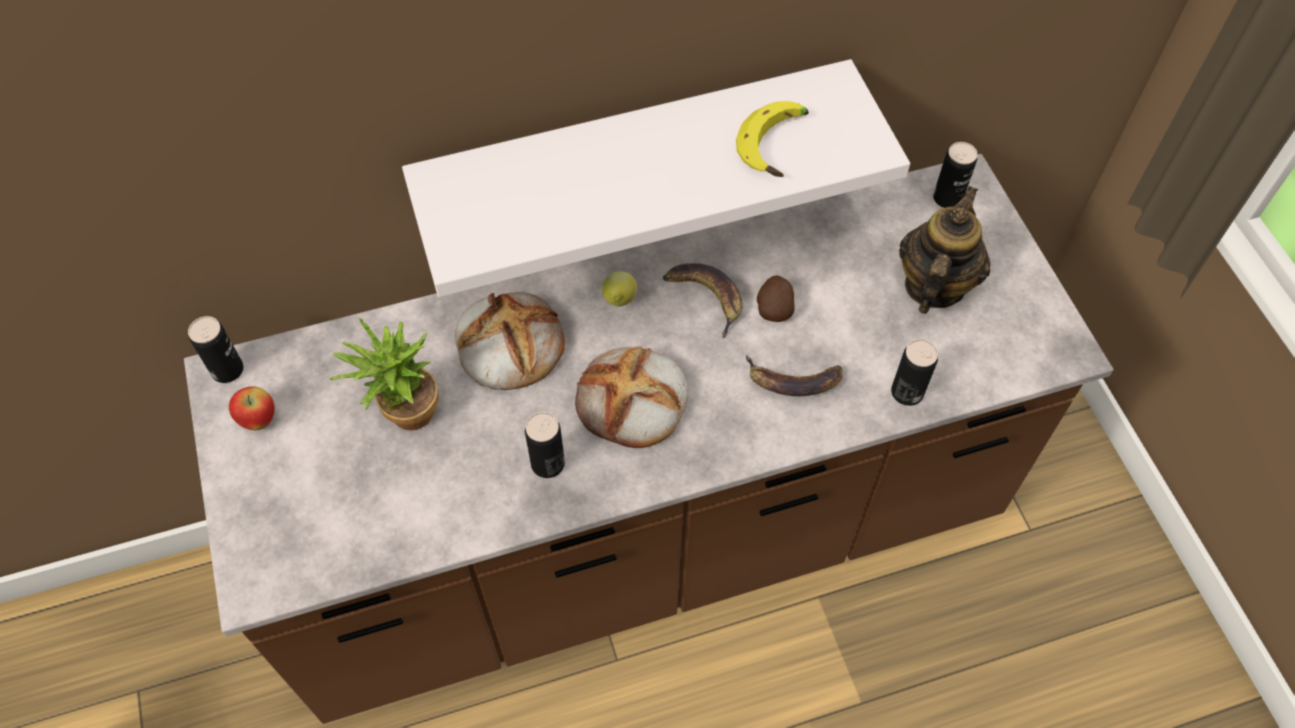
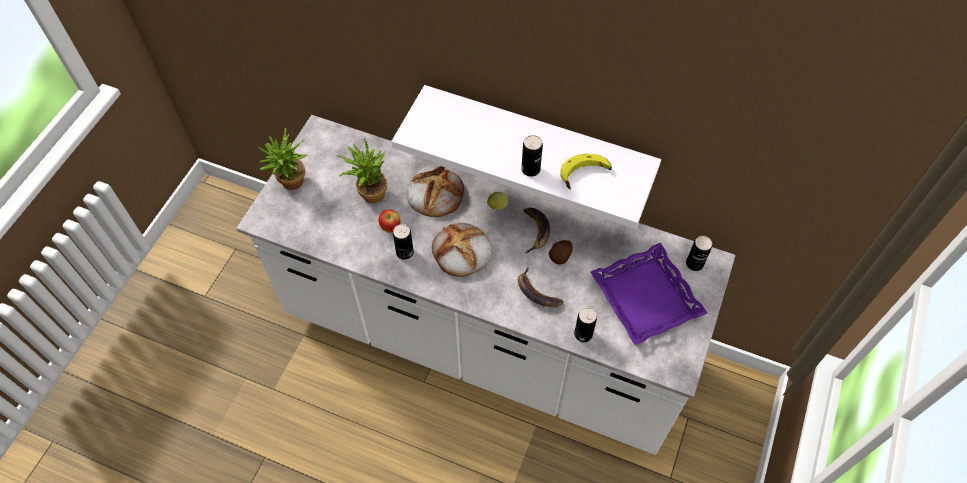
camera: 40 degrees right, 0 degrees up
(227, 370) = (322, 130): can -> can (530, 169)
(256, 492) = (291, 185): none -> potted plant
(258, 419) = (316, 157): apple -> apple (390, 227)
(647, 538) = (483, 340): brown counter -> white counter
(933, 285) = (645, 297): teapot -> purple tray

